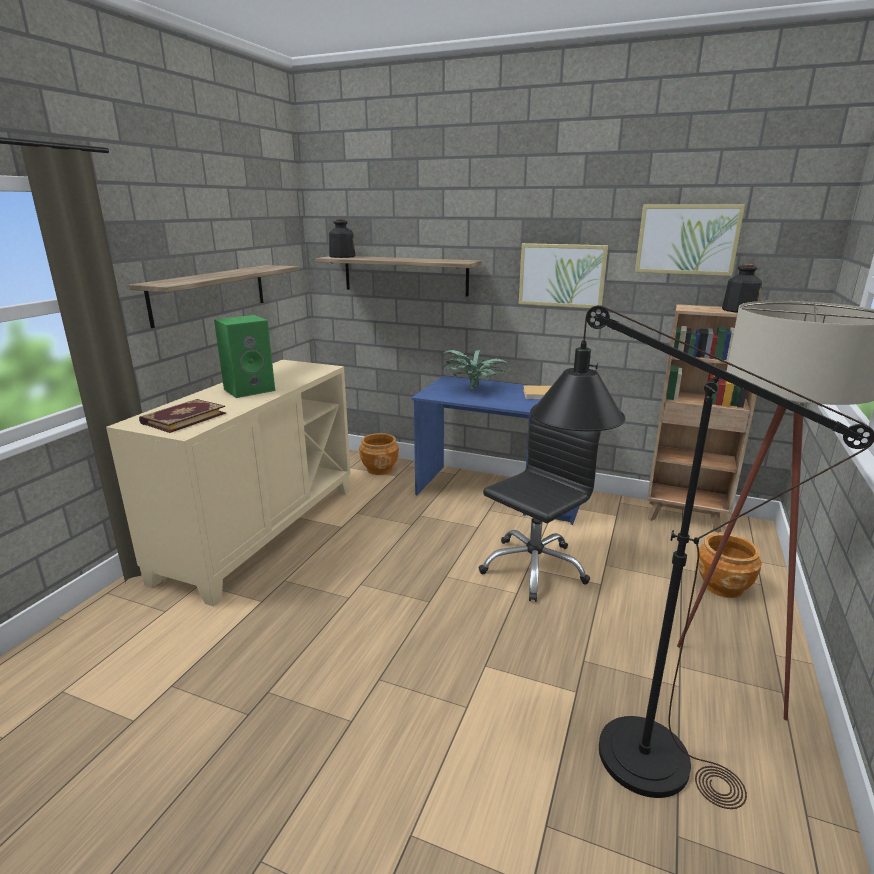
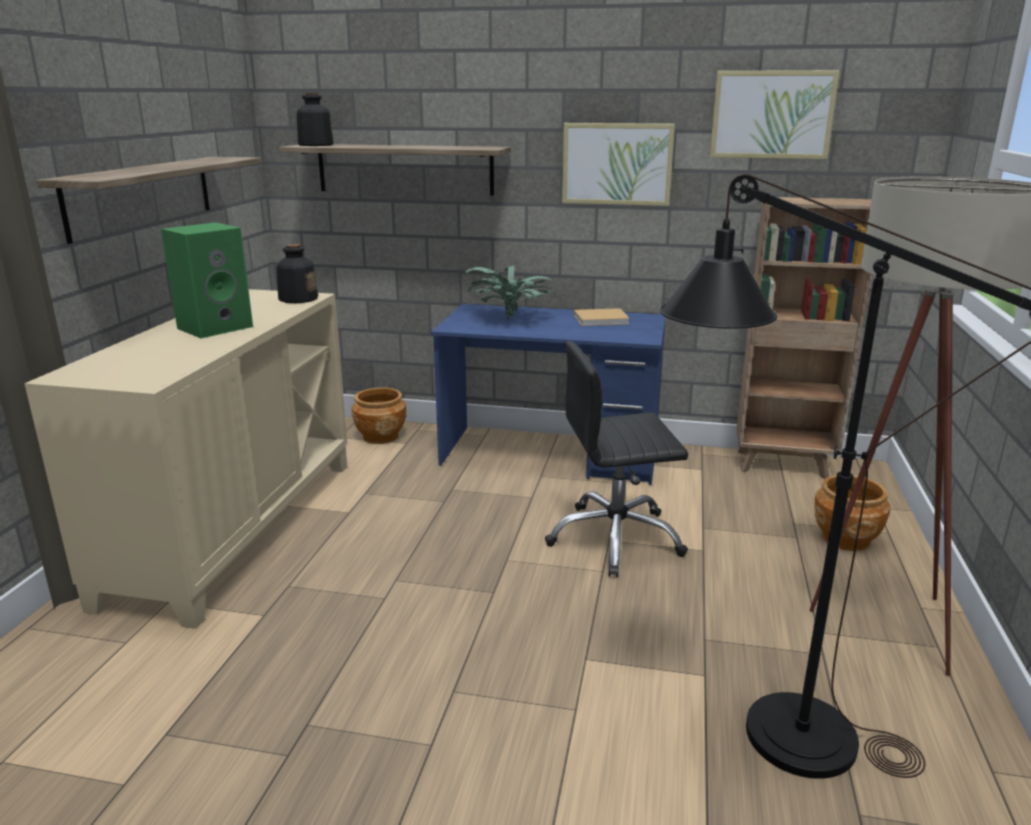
camera: 10 degrees left, 0 degrees up
(183, 418) = (137, 366): book -> none
(533, 567) = (615, 539): black office chair -> black office chair turned 135 degrees counterclockwise
(738, 310) = (839, 201): bottle -> bottle (298, 298)

